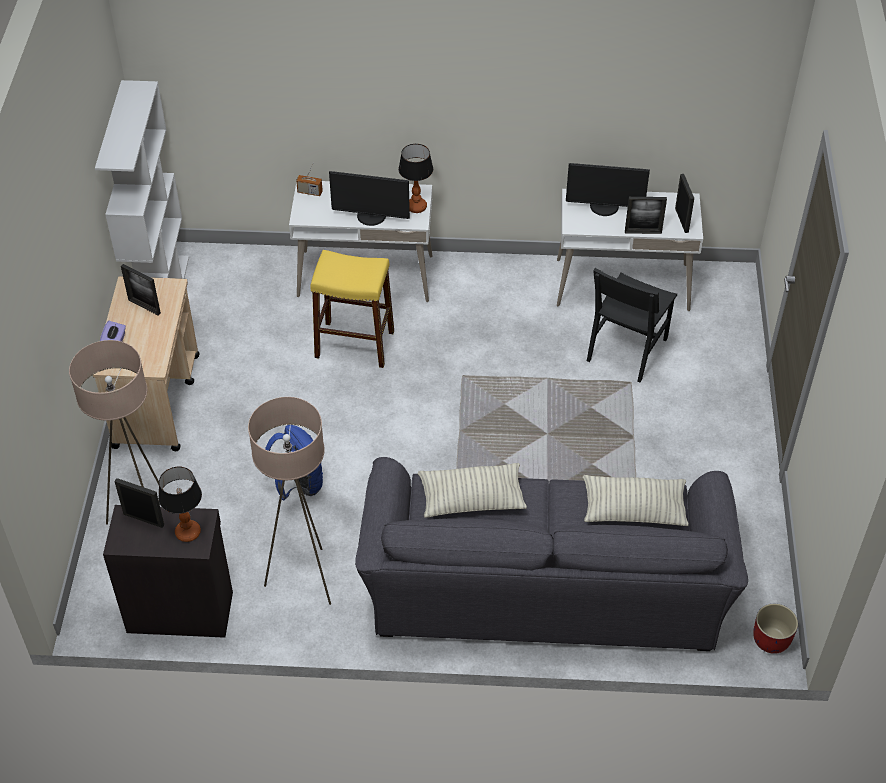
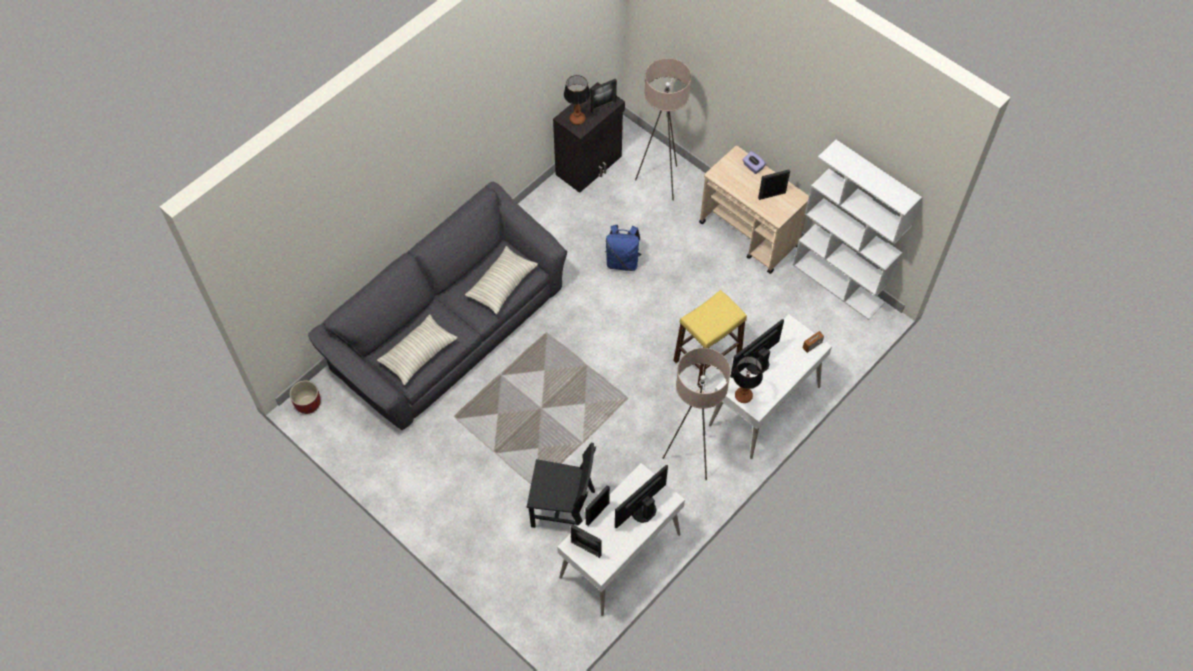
camera: 130 degrees right, 10 degrees up
(305, 579) = (557, 226): beige floor lamp -> beige floor lamp (691, 456)
(627, 349) = (563, 509): black chair -> black chair turned 120 degrees clockwise

